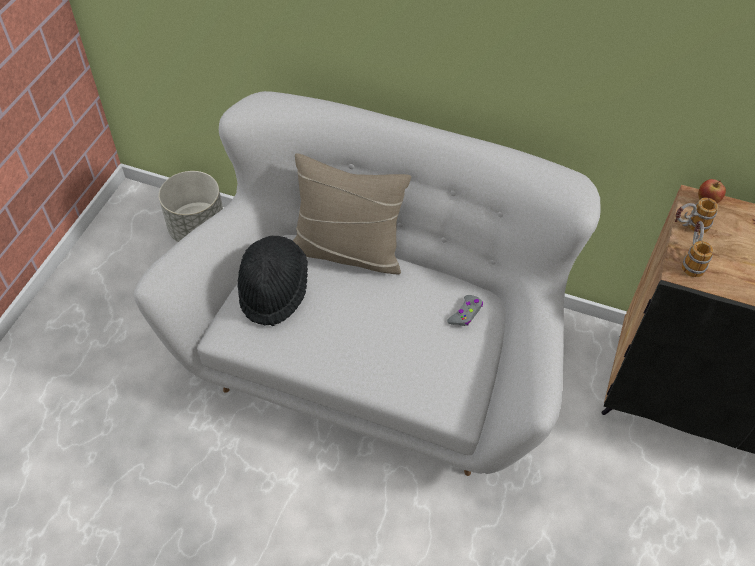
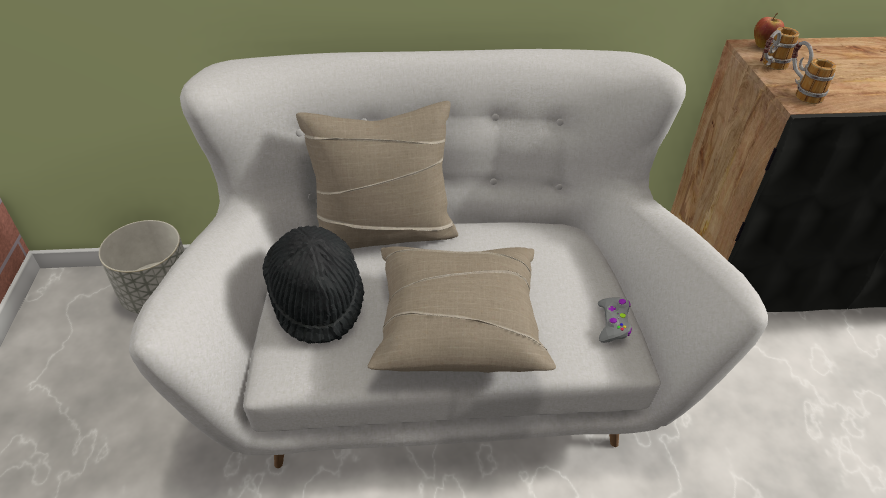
camera: 25 degrees left, 10 degrees down
(357, 345) = (458, 325): none -> beige pillow
(465, 314) = (556, 251): grey game controller -> grey game controller (613, 324)

